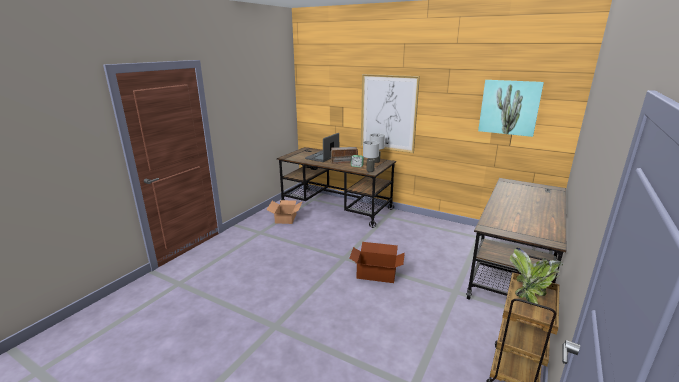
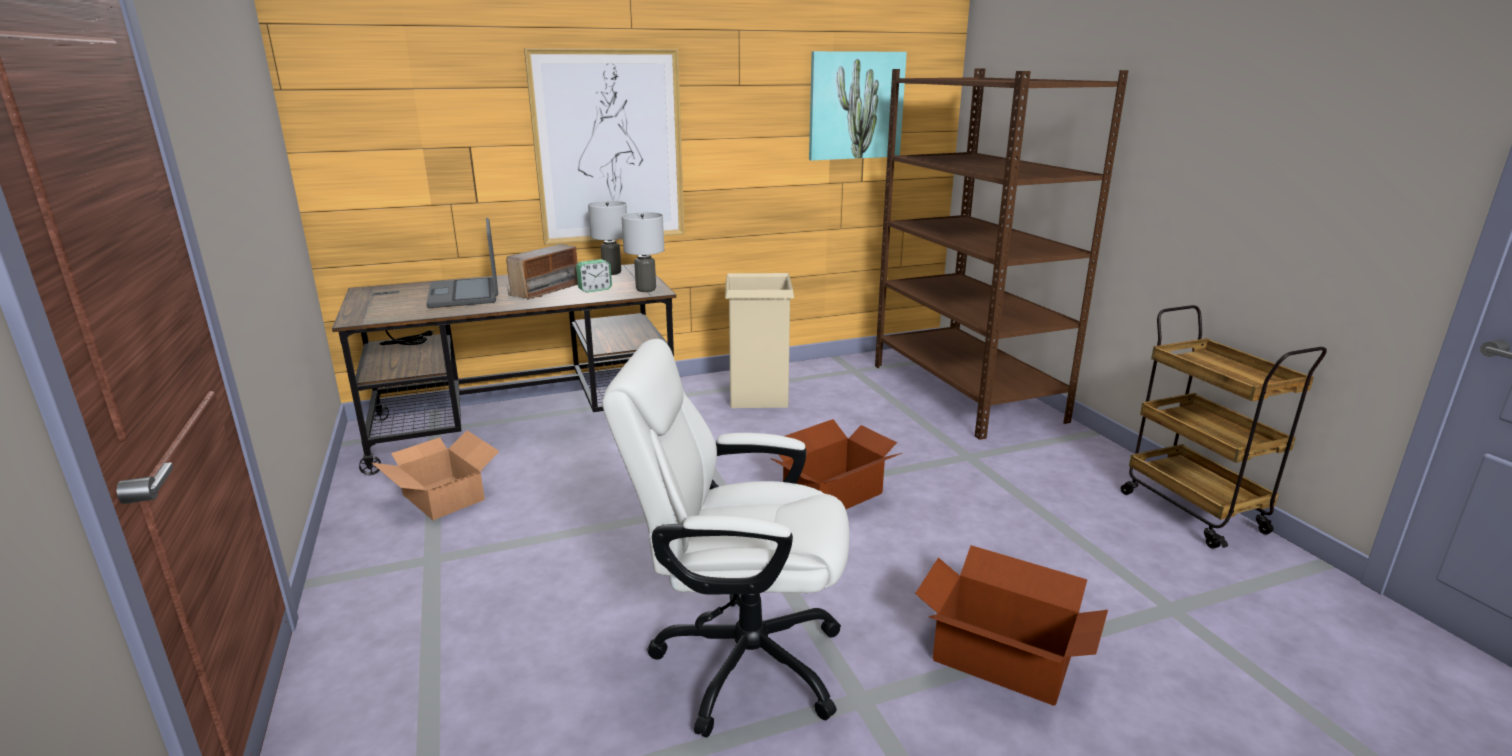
camera: 50 degrees left, 0 degrees up
(268, 297) = (738, 663): none -> white office chair
(324, 349) = (1002, 660): none -> cardboard box
(419, 230) = (759, 396): none -> beige trash can
(513, 269) = (964, 392): brown desk -> brown bookcase
(530, 293) = (1203, 363): potted plant -> none

